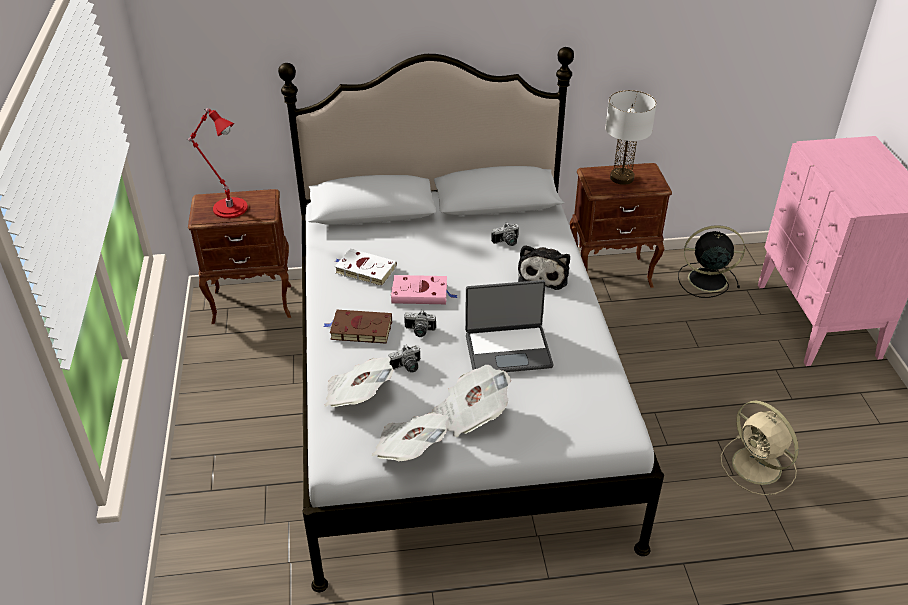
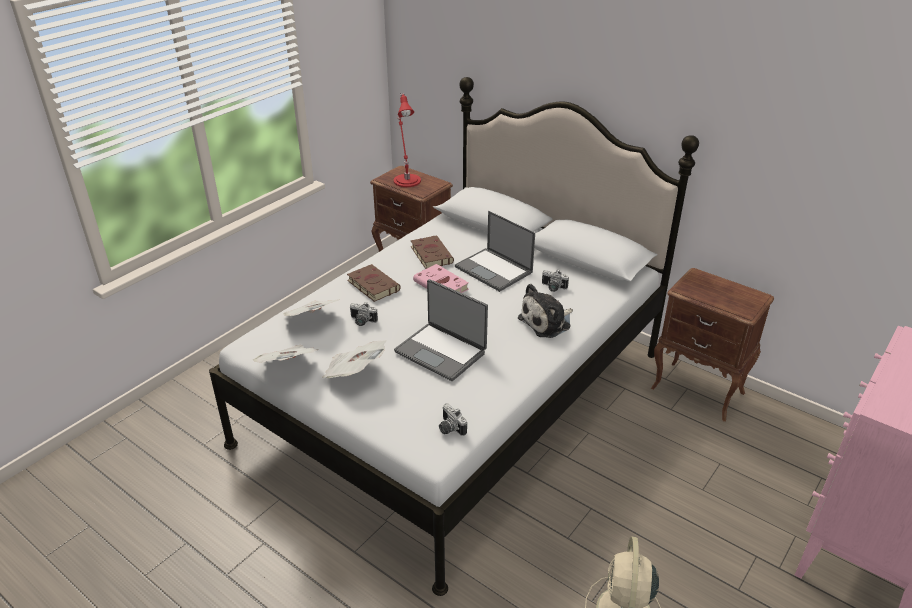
camera: 45 degrees right, 5 degrees down
(364, 270) = (430, 254): white book -> brown book
(419, 331) = (403, 306): camera -> camera (449, 428)
(439, 253) = (494, 270): none -> laptop
(621, 178) = (720, 291): table lamp -> none
(705, 279) = (787, 445): black fan -> none

